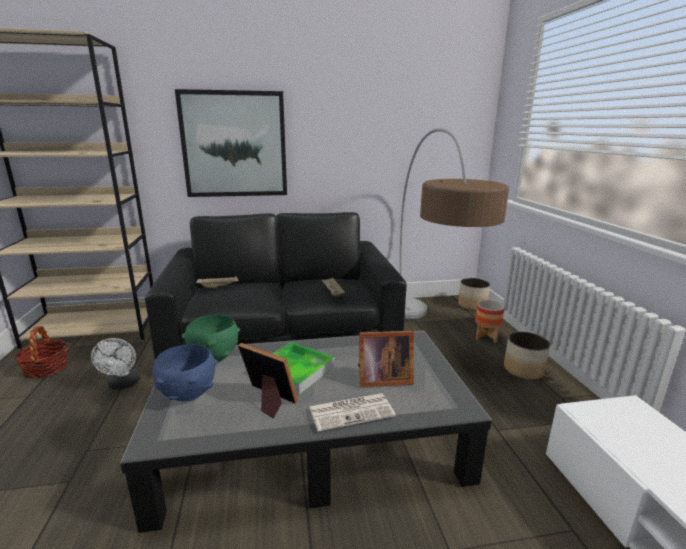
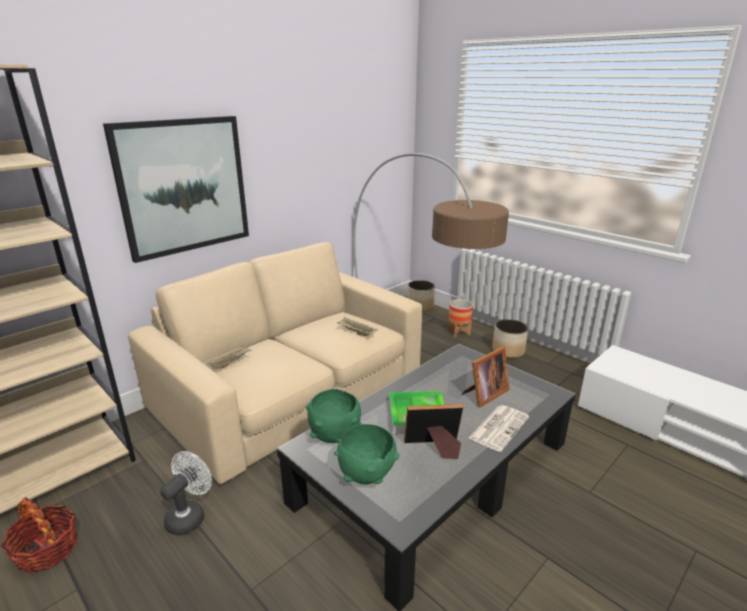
camera: 35 degrees left, 5 degrees up
(123, 385) = (189, 515): white fan -> white fan turned 105 degrees counterclockwise
(188, 395) = (367, 476): blue bowl -> green bowl
(283, 334) = (292, 391): black sofa -> beige sofa

